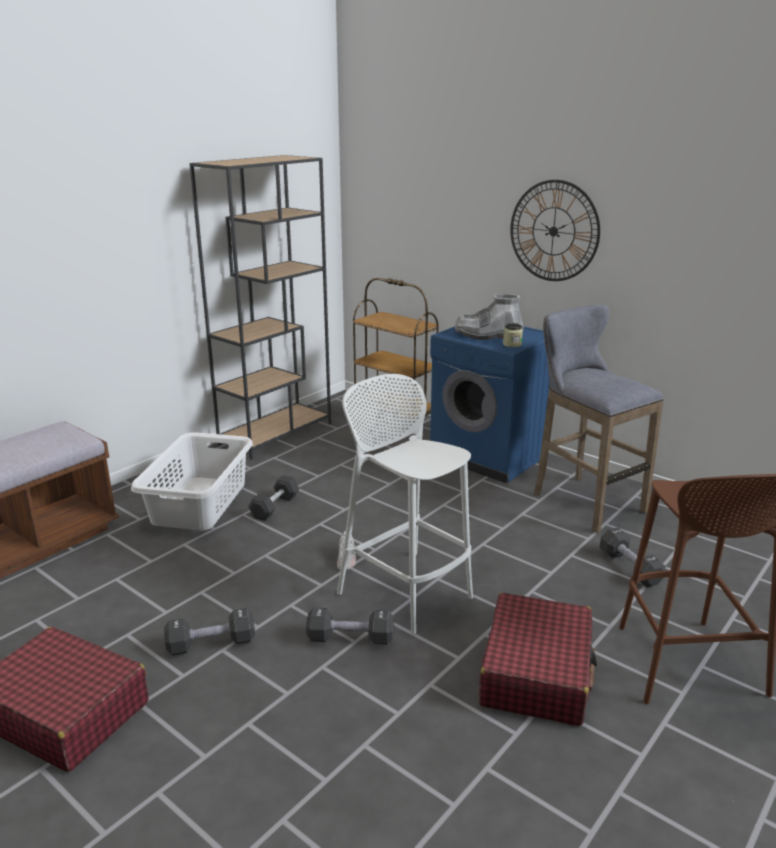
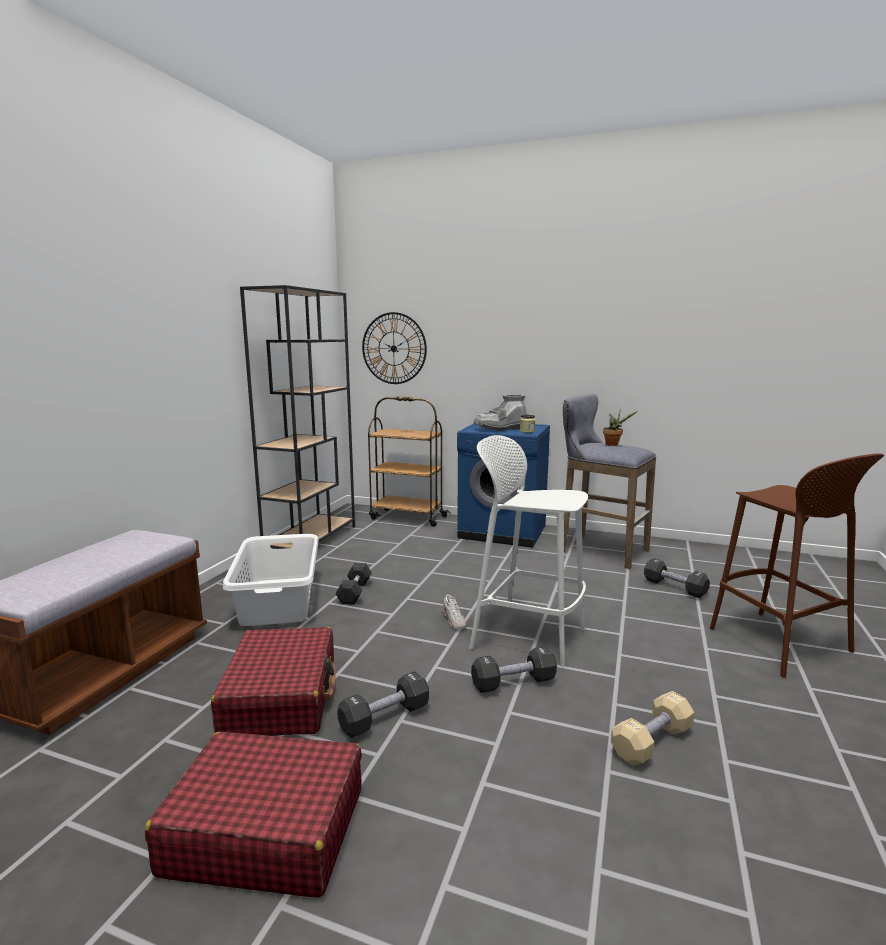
camera: 20 degrees left, 10 degrees down
(430, 731) = (651, 742): none -> beige dumbbell
(536, 672) = (686, 674): red suitcase -> red suitcase (281, 697)
(553, 231) = (539, 345): wall clock -> wall clock (394, 348)
(608, 376) = (613, 444): none -> potted plant

